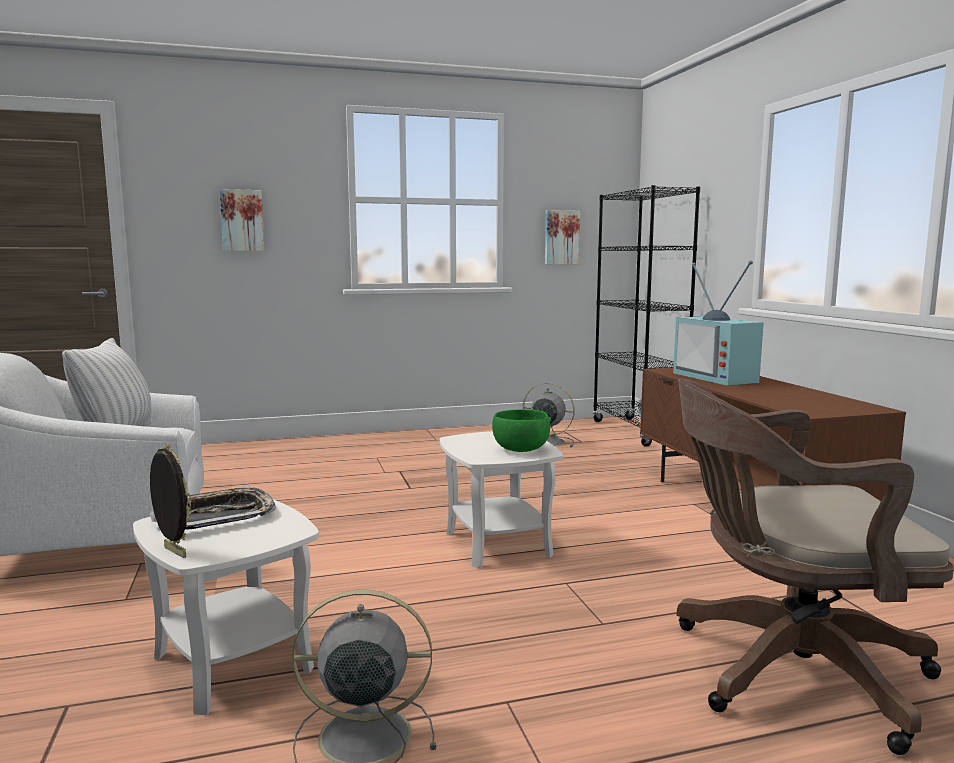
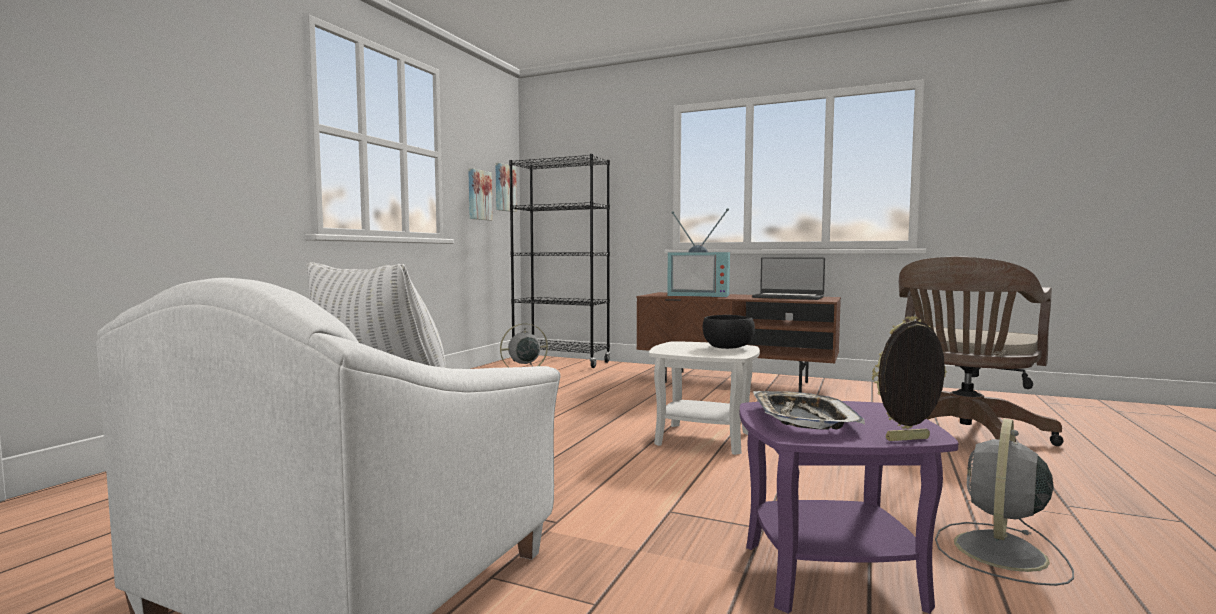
camera: 50 degrees left, 5 degrees down
(232, 662) = (831, 575): white side table -> purple side table
(242, 220) = (182, 129): picture -> picture (504, 188)
(521, 450) = (728, 348): green bowl -> black bowl
(805, 399) = (788, 297): none -> laptop

